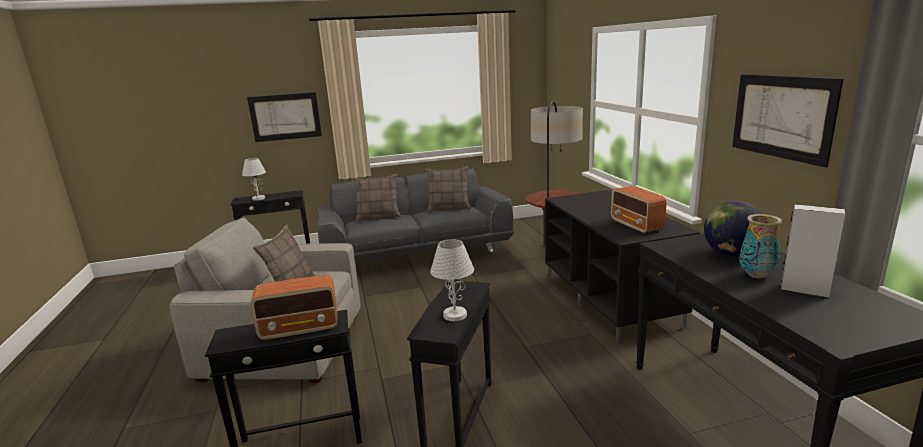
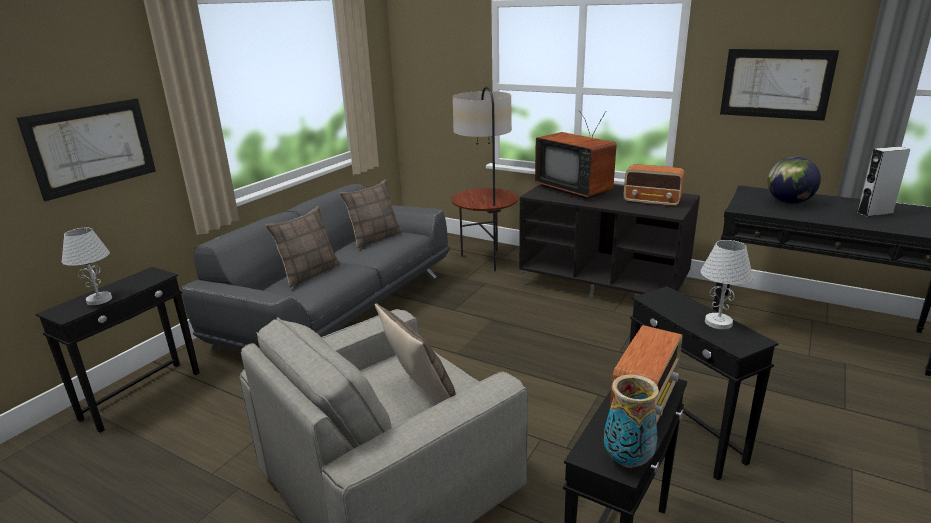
camera: 45 degrees left, 5 degrees up
(601, 202) = (576, 189): none -> television
(756, 275) = (835, 211): vase -> vase (628, 460)

